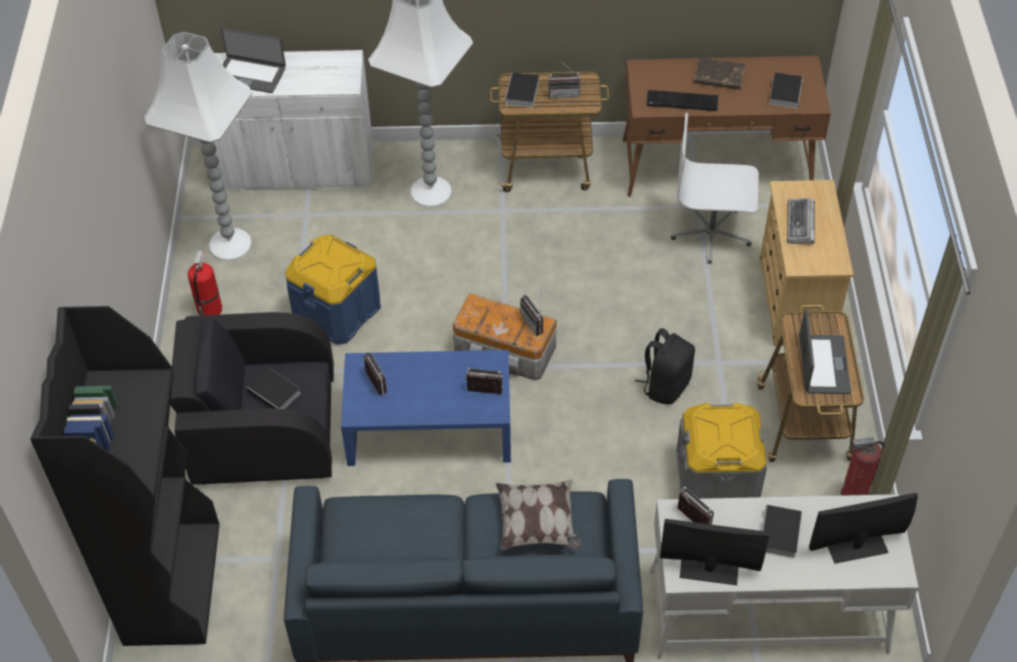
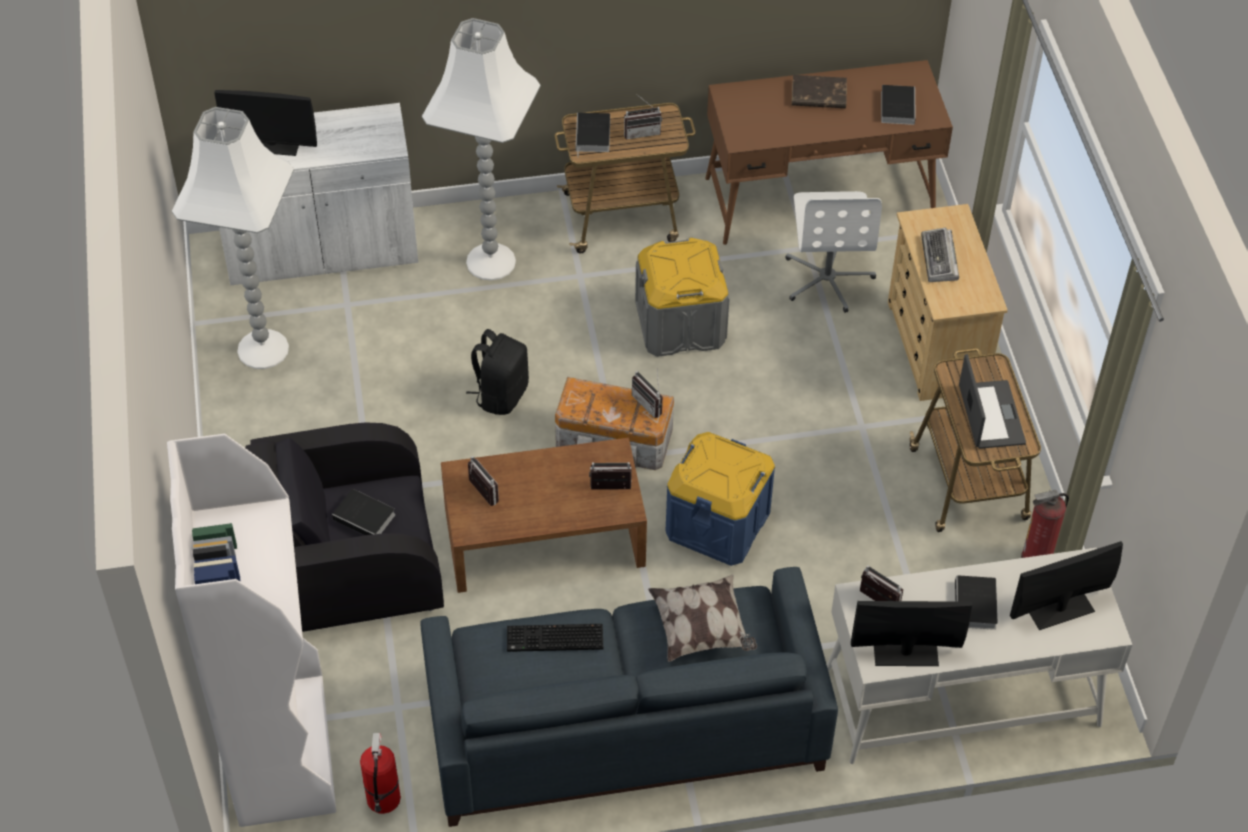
camera: 10 degrees left, 0 degrees up
(172, 582) = (281, 749): black bookcase -> white bookcase
(209, 310) = (255, 430): fire extinguisher -> fire extinguisher (383, 800)
(250, 74) = (271, 145): laptop -> monitor
(337, 311) = (408, 415): blue storage box -> blue storage box (717, 523)
(429, 428) = (544, 538): blue coffee table -> brown coffee table
(665, 385) = (806, 459): black backpack -> black backpack (501, 394)
(681, 102) = (780, 130): keyboard -> keyboard (554, 640)
(711, 233) = (828, 278): white office chair -> white office chair turned 90 degrees counterclockwise
(716, 479) = (881, 558): grey storage box -> grey storage box (680, 324)

